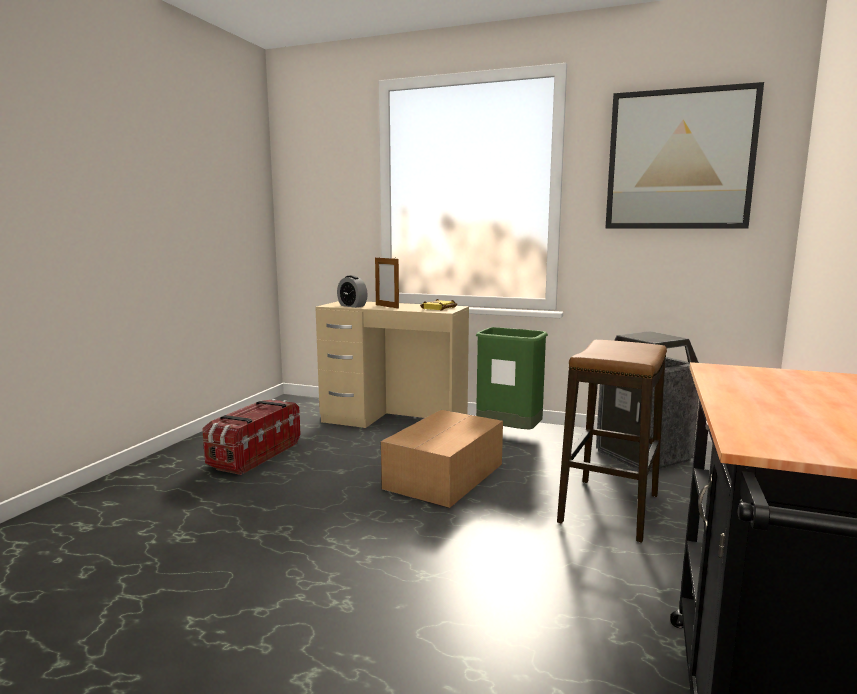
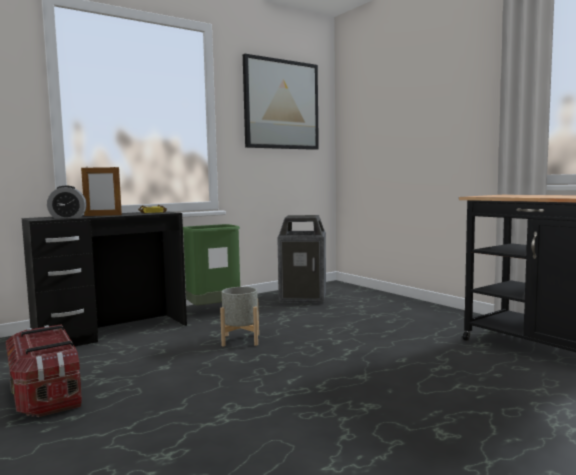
camera: 55 degrees left, 5 degrees down
(394, 422) = (112, 331): beige desk -> black desk
(446, 475) = (240, 340): cardboard box -> grey planter
(609, 508) = (349, 320): stool -> none

